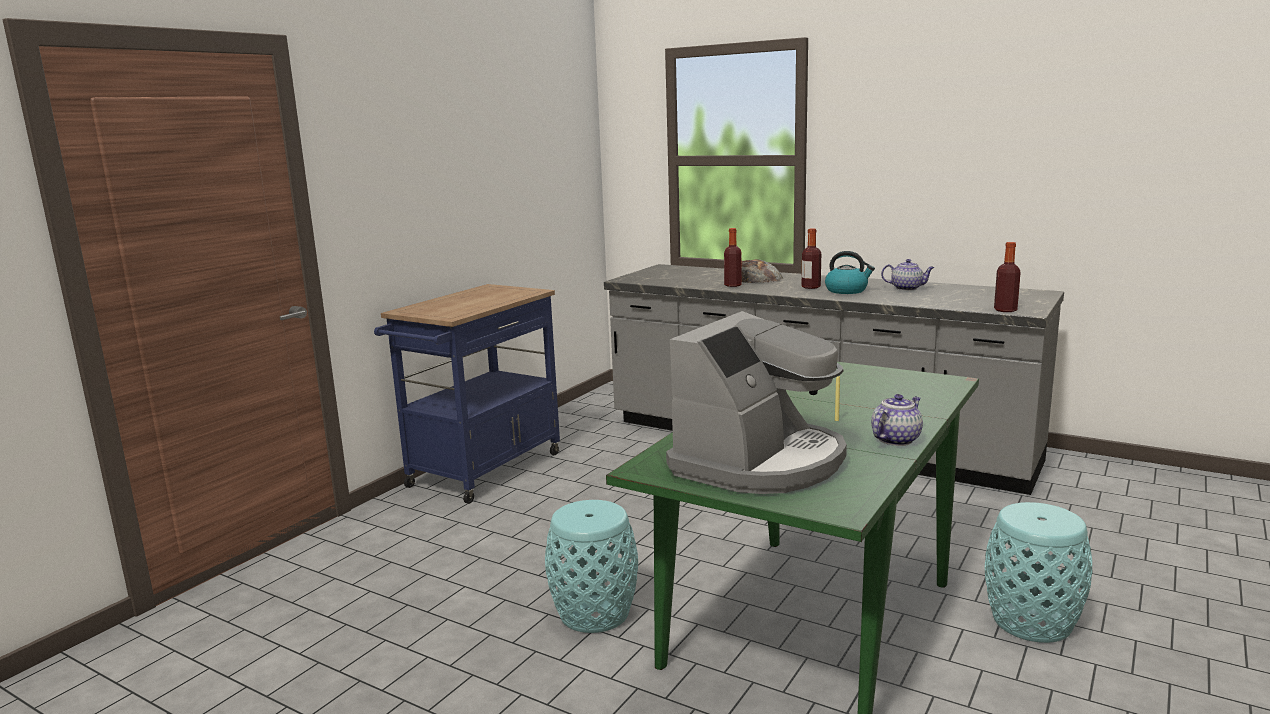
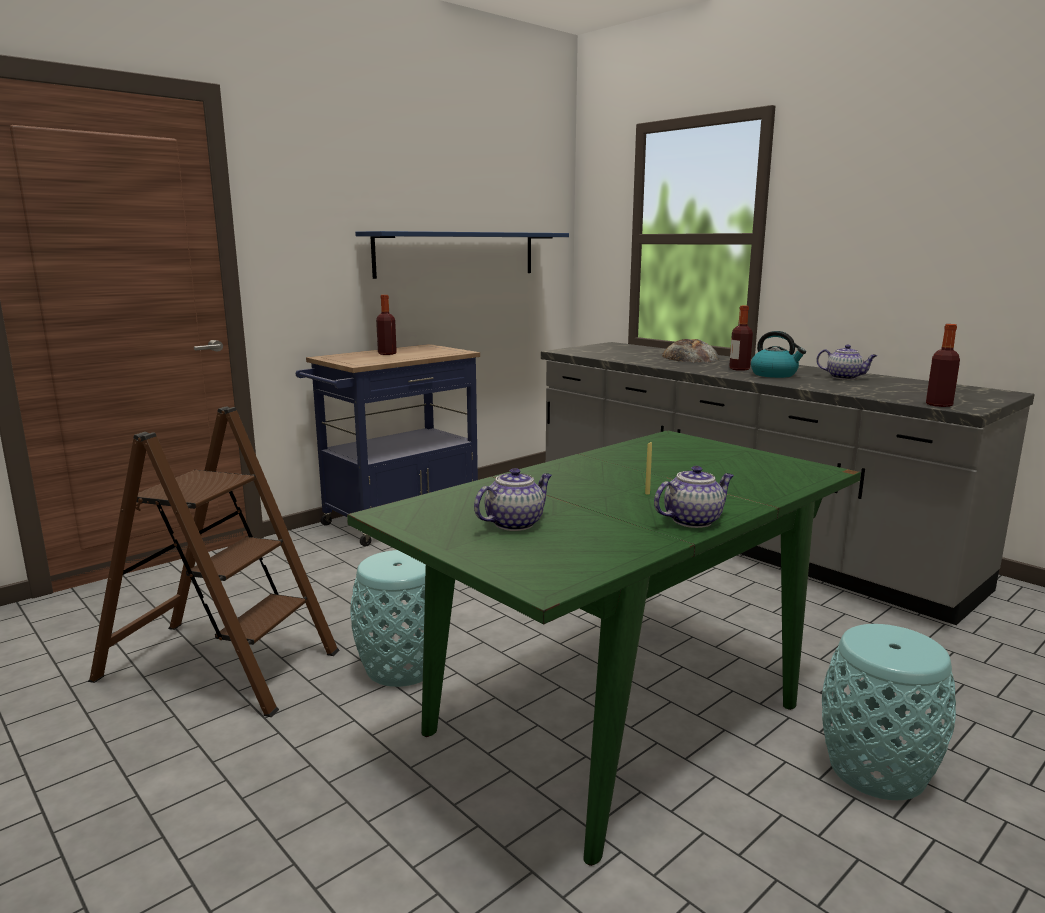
camera: 15 degrees right, 0 degrees up
(406, 645) = (216, 664): none -> brown step ladder
(505, 188) = (457, 254): none -> blue shelf
(732, 285) = (660, 362): bottle -> bottle (387, 354)
(760, 462) = (515, 523): coffee machine -> teapot

